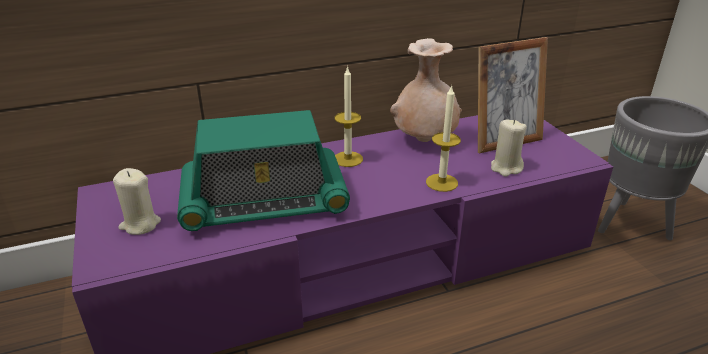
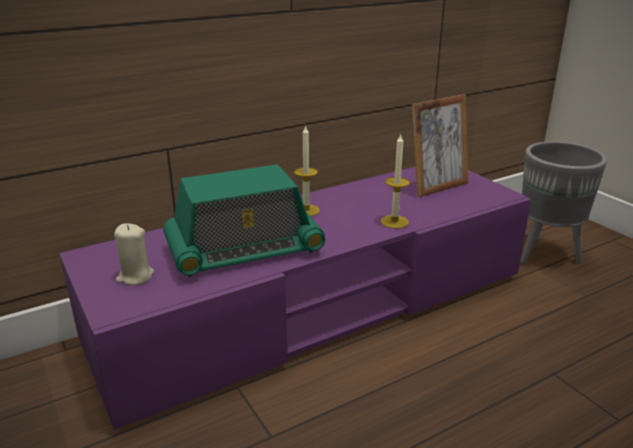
camera: 10 degrees left, 5 degrees down
(424, 140) = (368, 191): beige vase -> none
(506, 168) = (444, 206): beige candle -> none

